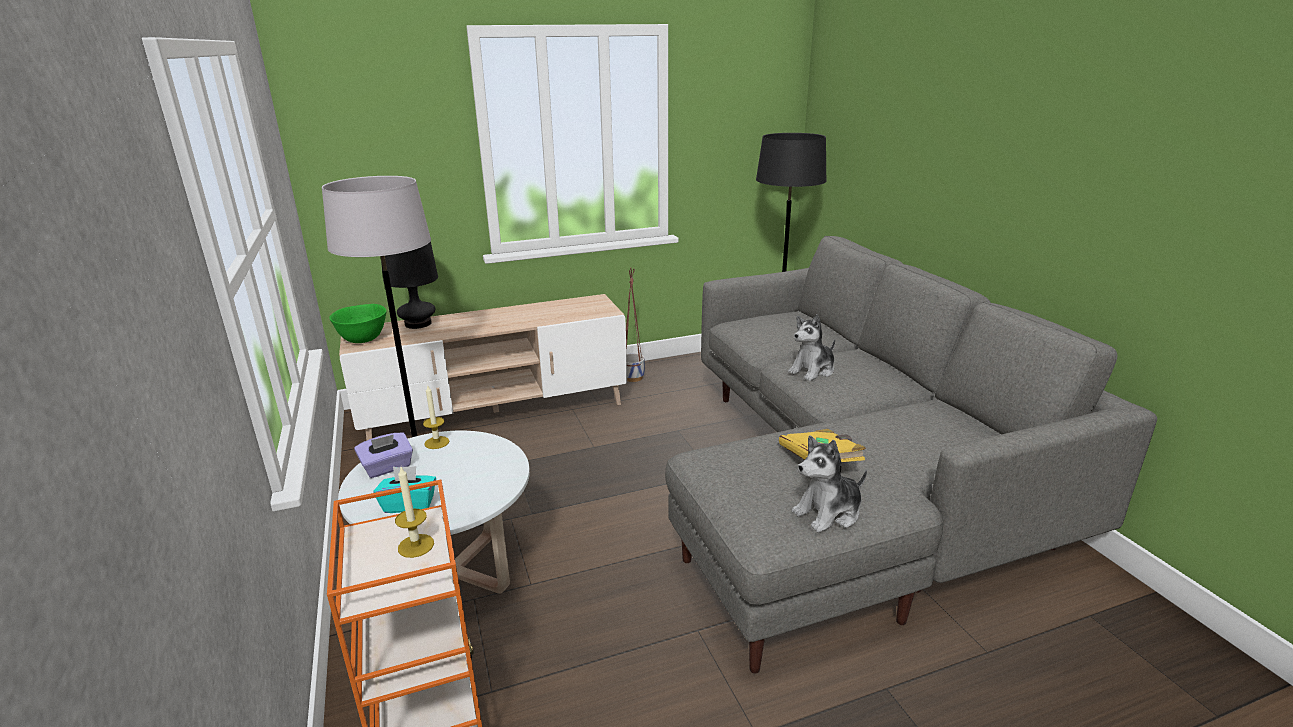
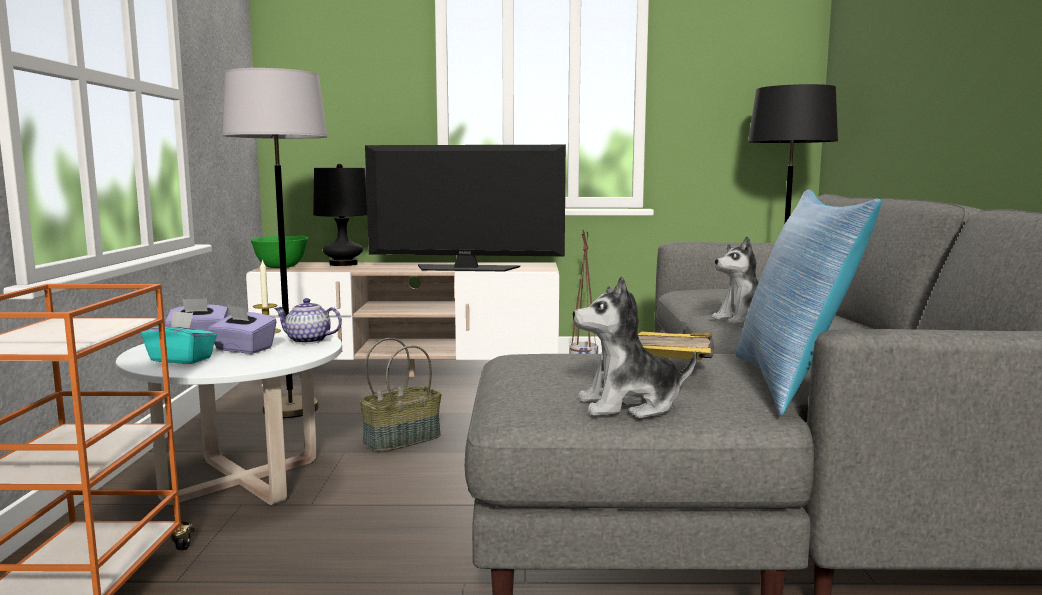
camera: 20 degrees right, 15 degrees down
(416, 546) = (89, 331): candle -> none
(447, 476) = (243, 349): none -> purple tissue box
(489, 451) = (307, 341): none -> teapot
(541, 318) = (466, 268): none -> television
(547, 493) = (402, 439): none -> basket
(902, 461) = (792, 383): none -> pillow

